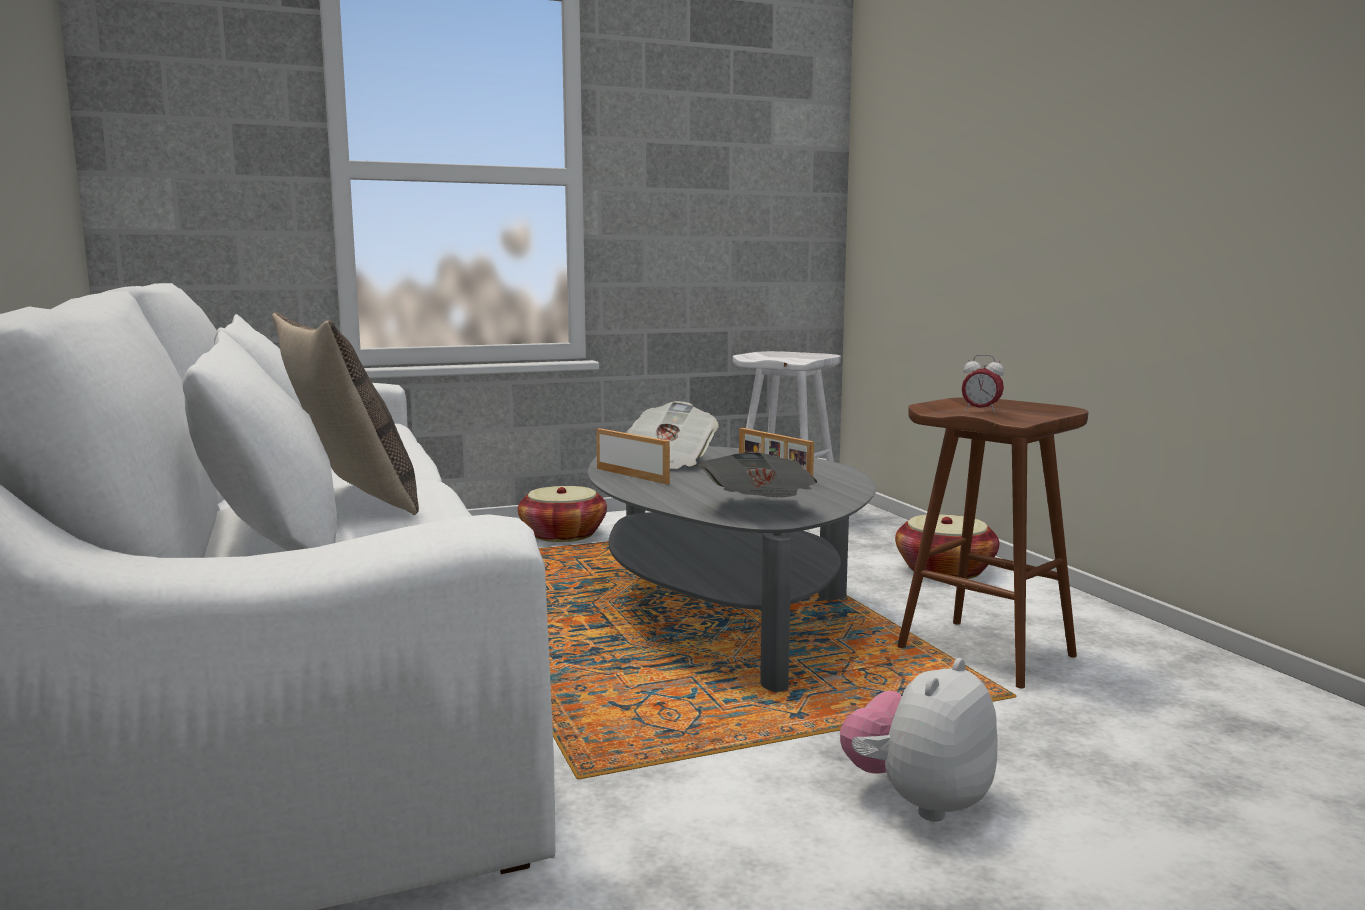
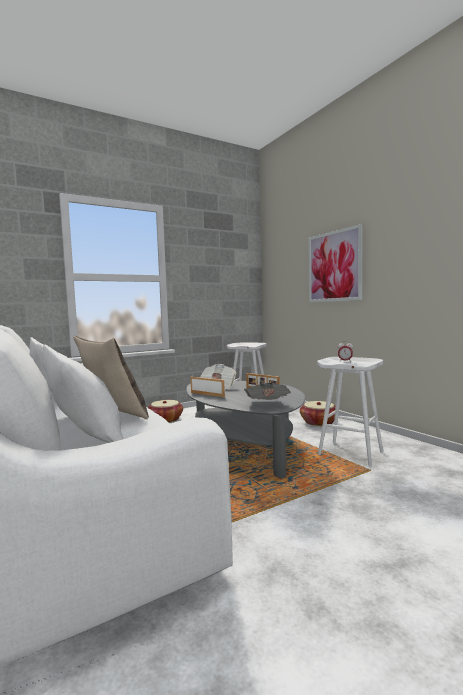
camera: 10 degrees left, 5 degrees down
(919, 801) = (359, 518): plush toy -> none
(988, 652) = (351, 453): brown stool -> white stool
(1021, 150) = (334, 266): none -> picture

